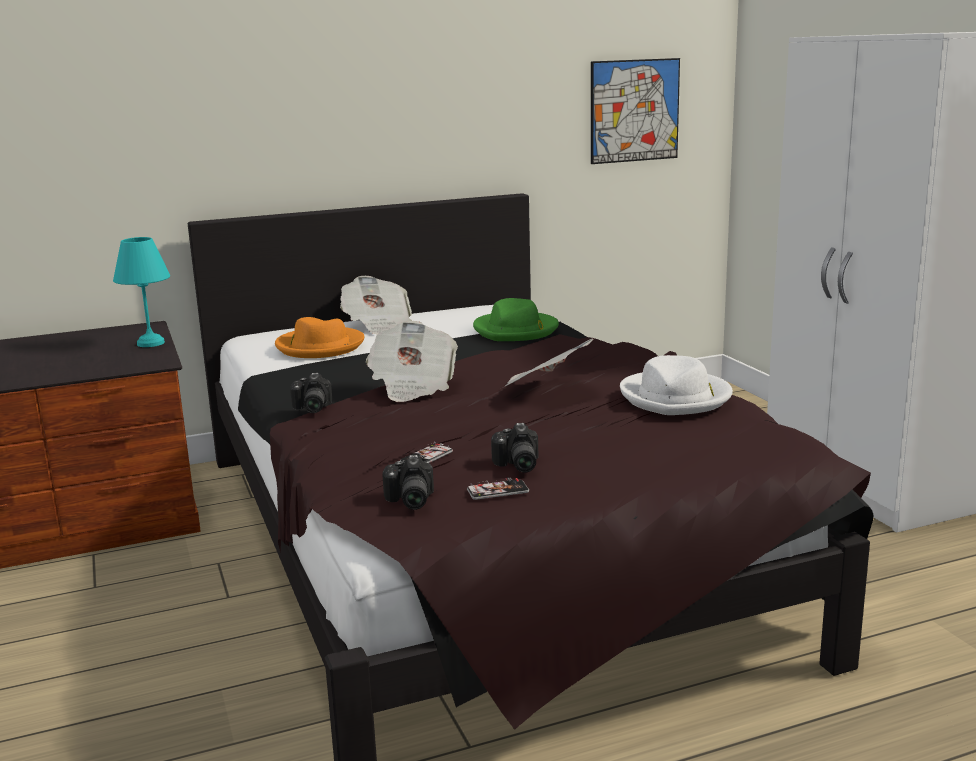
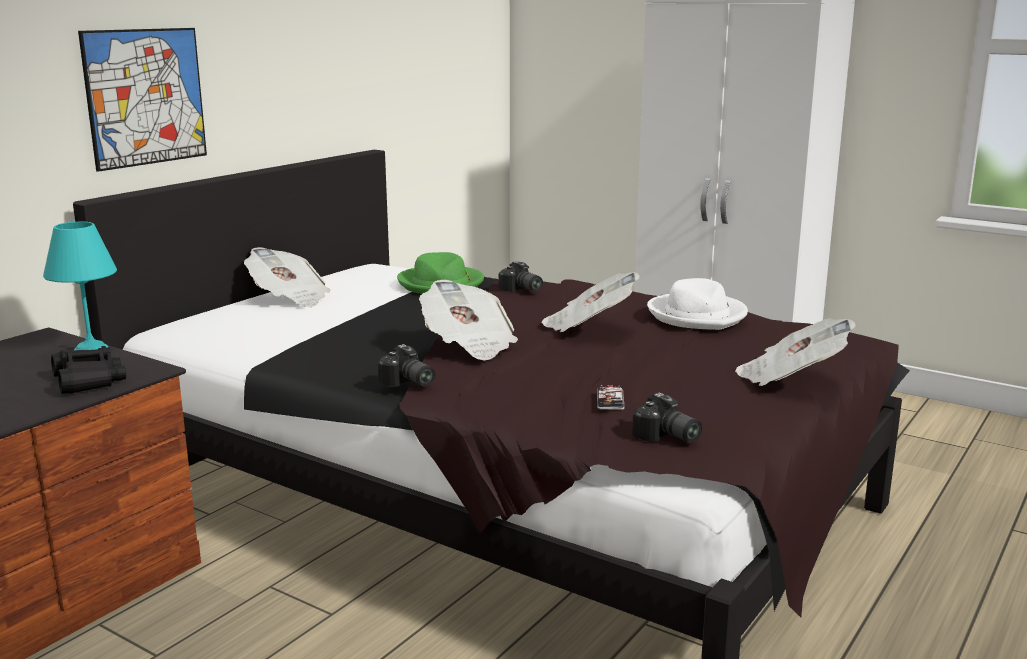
camera: 35 degrees left, 0 degrees up
(111, 363) = (88, 381): none -> black binoculars
(320, 346) = (273, 327): orange hat -> none
(498, 491) = (716, 412): phone -> none
(516, 465) = (689, 390): camera -> camera (521, 289)
(634, 111) = (447, 65): picture -> picture (145, 97)
(637, 477) = (790, 379): none -> newspaper

